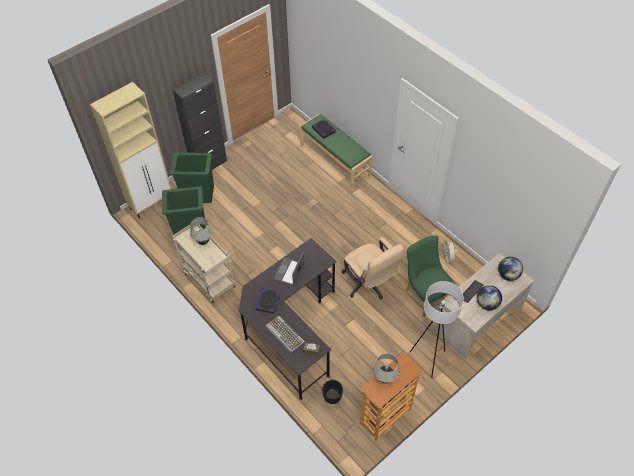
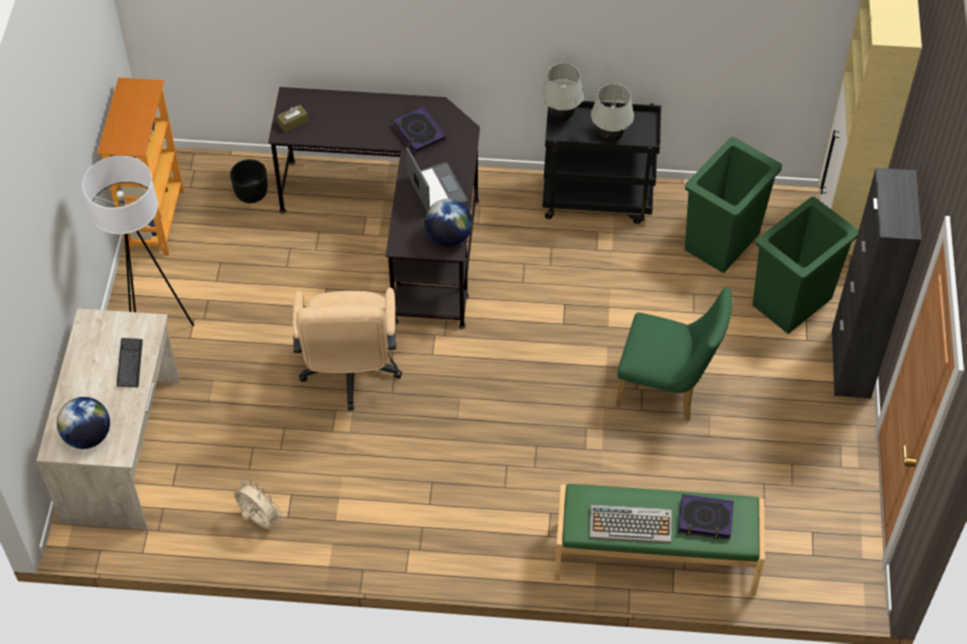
camera: 135 degrees right, 0 degrees up
(208, 279) = (598, 199): beige cart -> black cart
(284, 334) = (350, 114): keyboard -> keyboard (631, 524)
(369, 284) = (350, 374): beige office chair -> beige office chair turned 105 degrees counterclockwise
(385, 379) = (140, 110): white table lamp -> white table lamp (561, 117)
(425, 294) = (244, 428): green chair -> green chair (667, 389)
(487, 304) = (89, 363): globe -> globe (448, 237)

